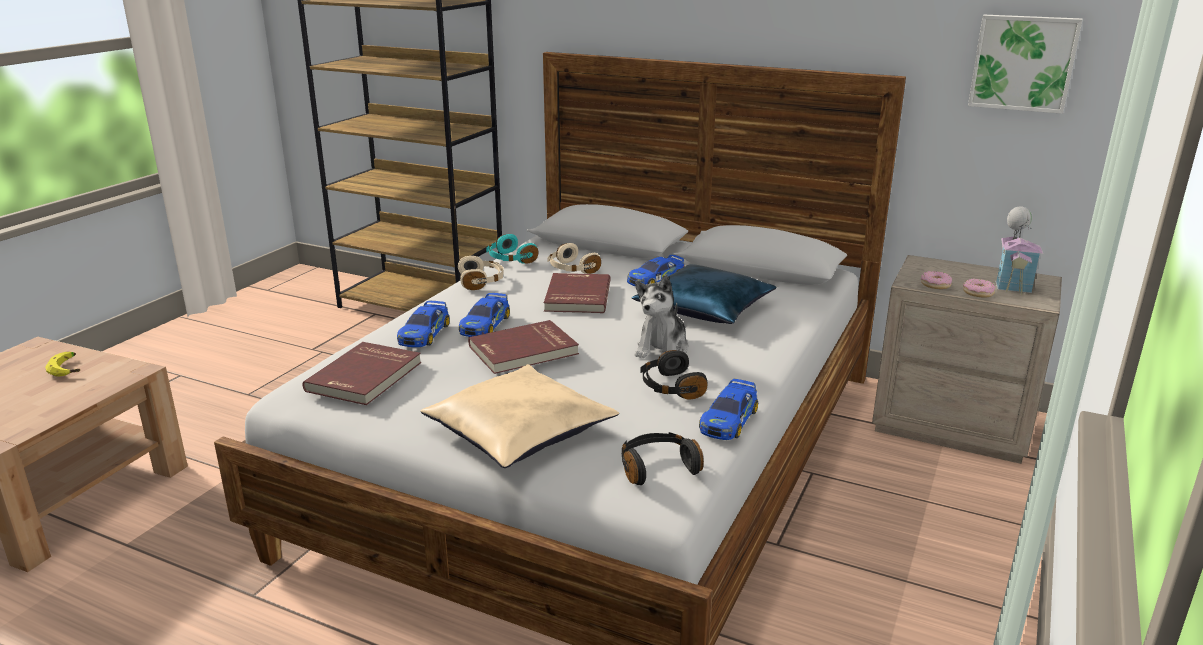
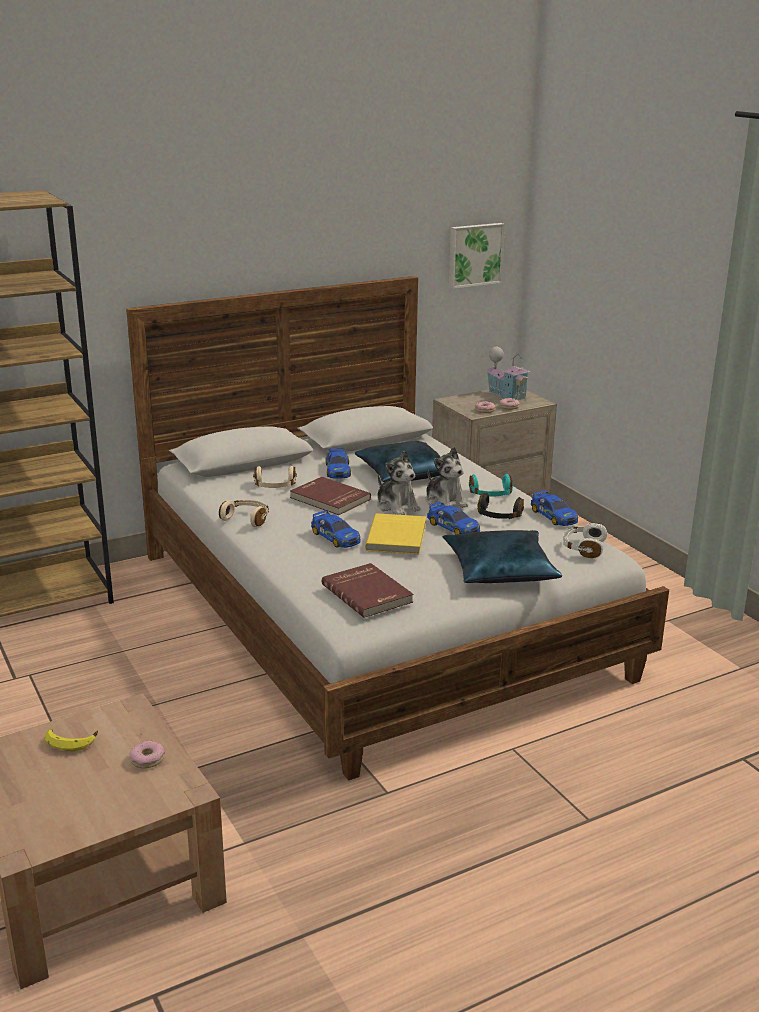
camera: 55 degrees left, 0 degrees up
(49, 406) = (147, 759): none -> donut
(424, 333) = (321, 559): toy car -> toy car (453, 527)
(510, 259) = (218, 498): turquoise headphones -> turquoise headphones (491, 495)
(518, 431) = (499, 569): beige pillow -> blue pillow
(524, 351) = (398, 537): red book -> yellow book
(609, 329) = (397, 506): none -> plush toy
(657, 467) = (583, 548): black headphones -> white headphones

